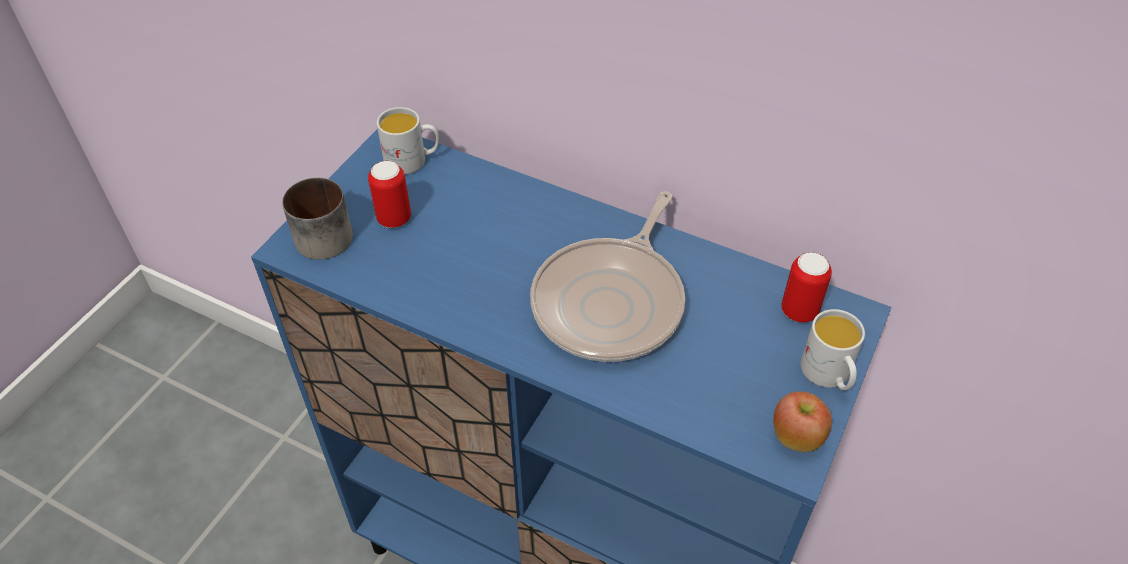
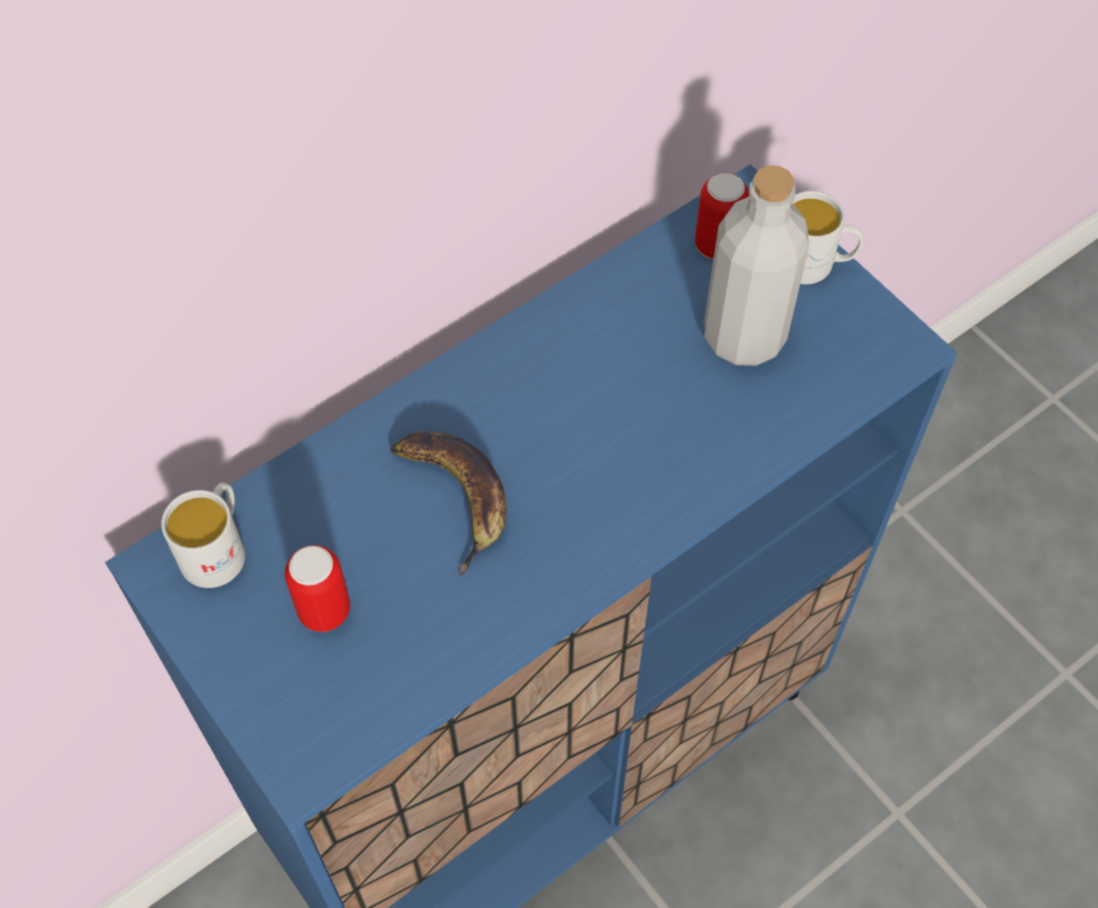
camera: 65 degrees left, 10 degrees up
(323, 232) = (297, 712): mug -> none
(504, 247) = (455, 496): none -> banana
(612, 302) = (610, 416): frying pan -> none
(730, 354) = (744, 336): none -> grey bottle
(796, 437) = (877, 331): apple -> none

